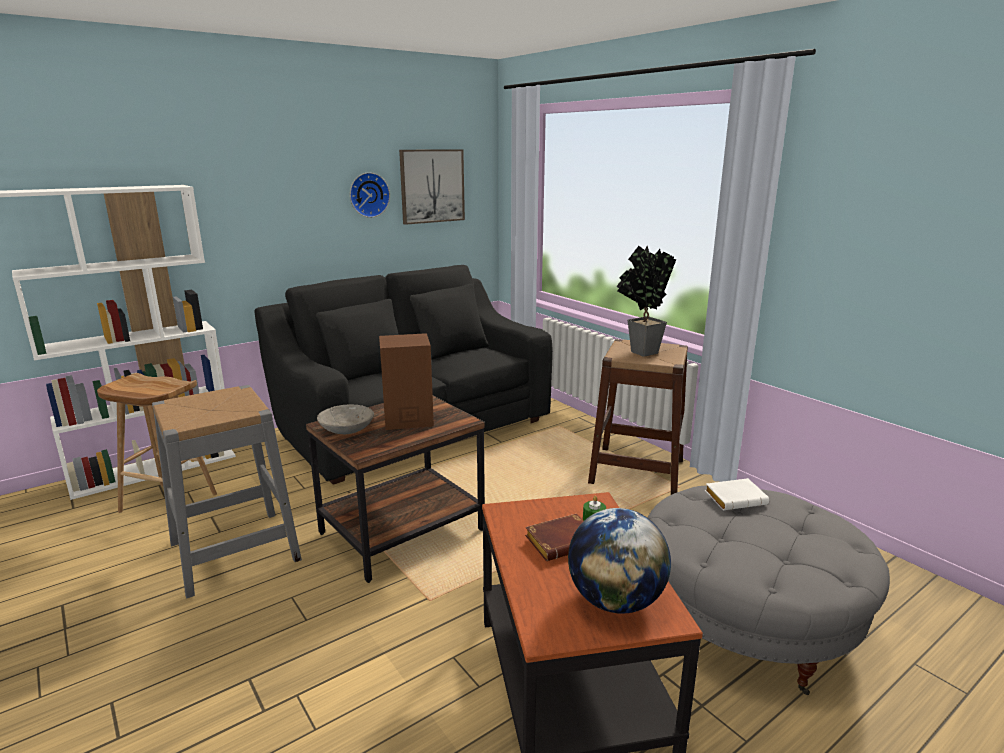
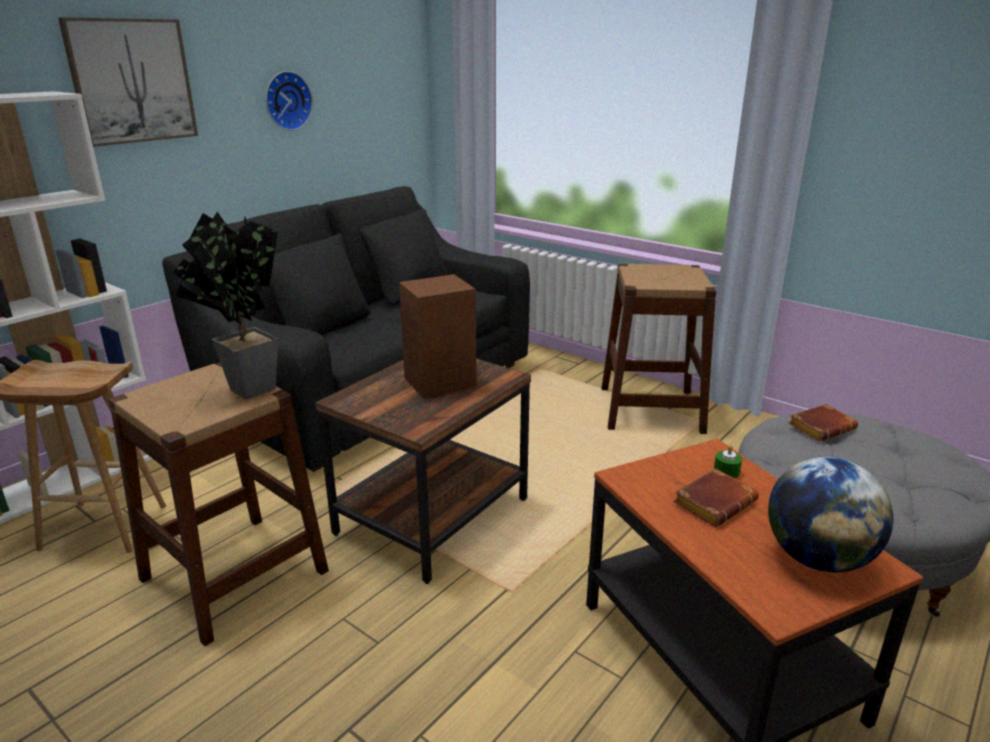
camera: 15 degrees left, 5 degrees up
(234, 551) = (234, 574): grey stool -> brown stool
(347, 430) = (375, 404): grey bowl -> none
(432, 186) = (358, 88): picture -> picture (132, 81)
(639, 352) = (657, 277): potted plant -> potted plant (244, 390)
(736, 498) = (821, 427): white book -> brown book

